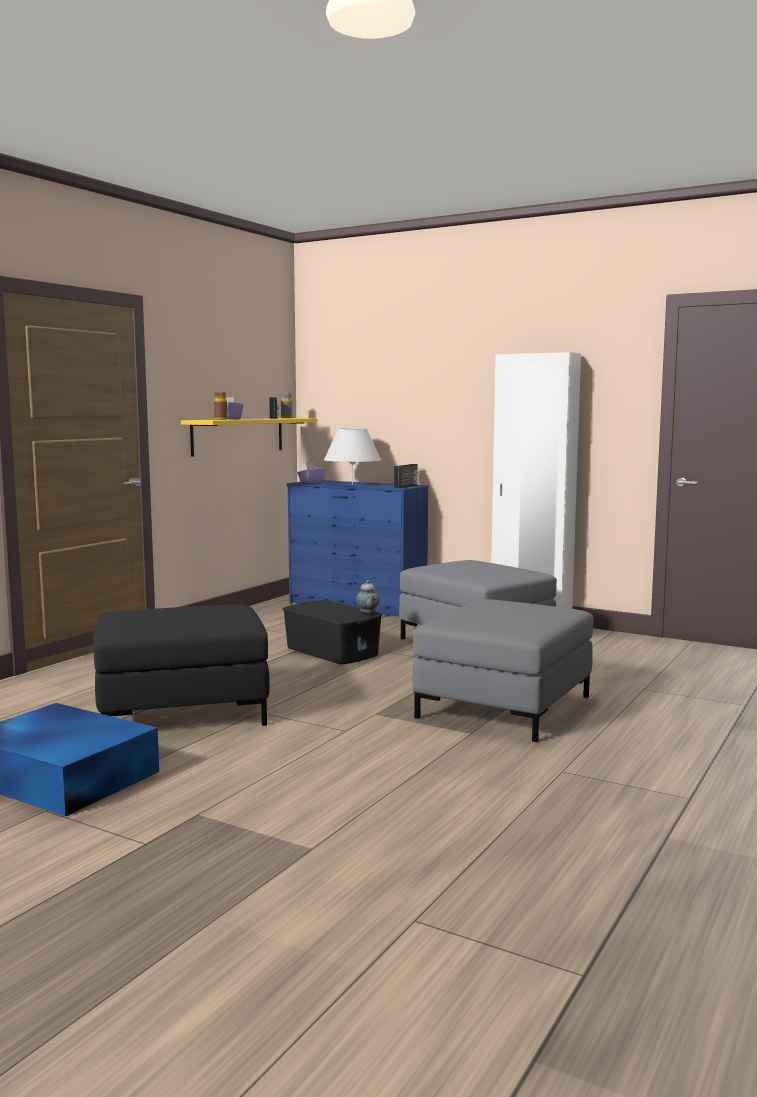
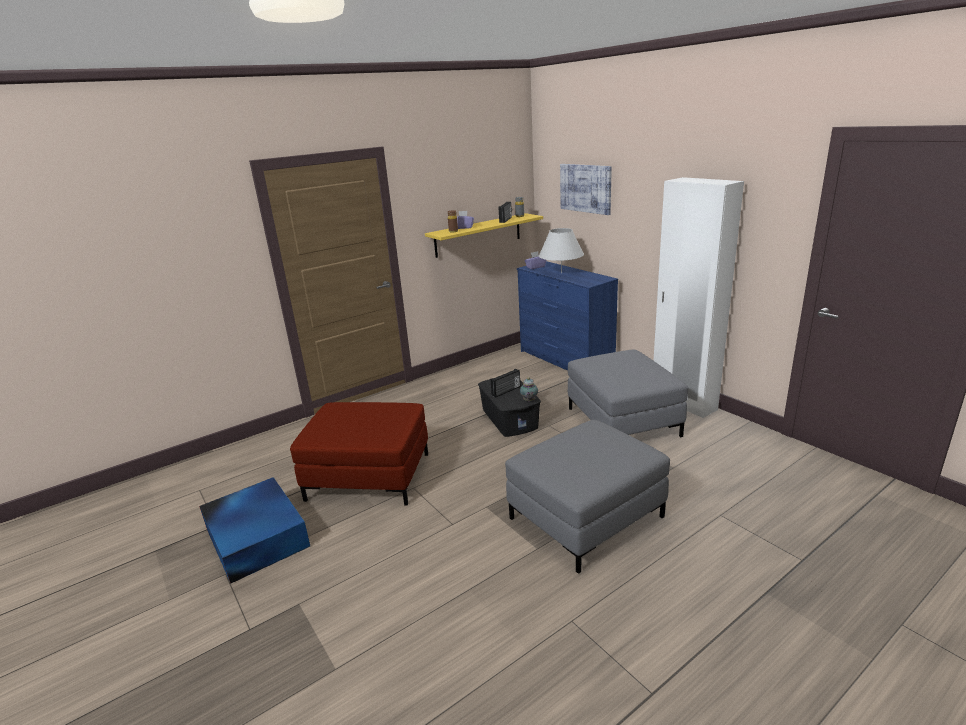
camera: 25 degrees right, 15 degrees up
(183, 710) = (370, 476): black ottoman -> red ottoman
(377, 381) = (585, 188): none -> picture
(406, 486) = (598, 280): radio -> radio (506, 391)

